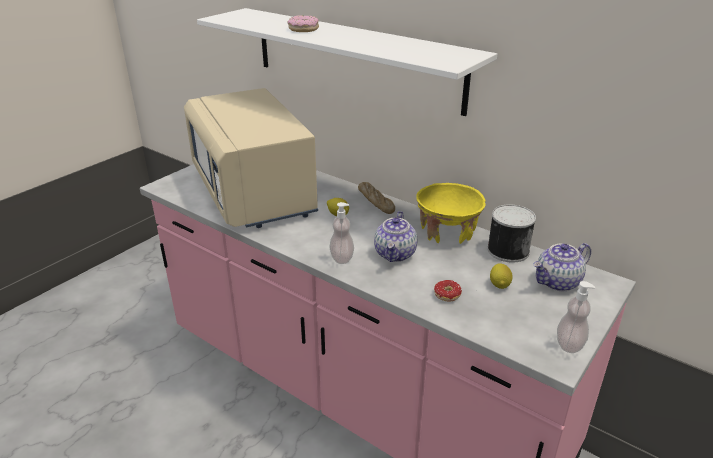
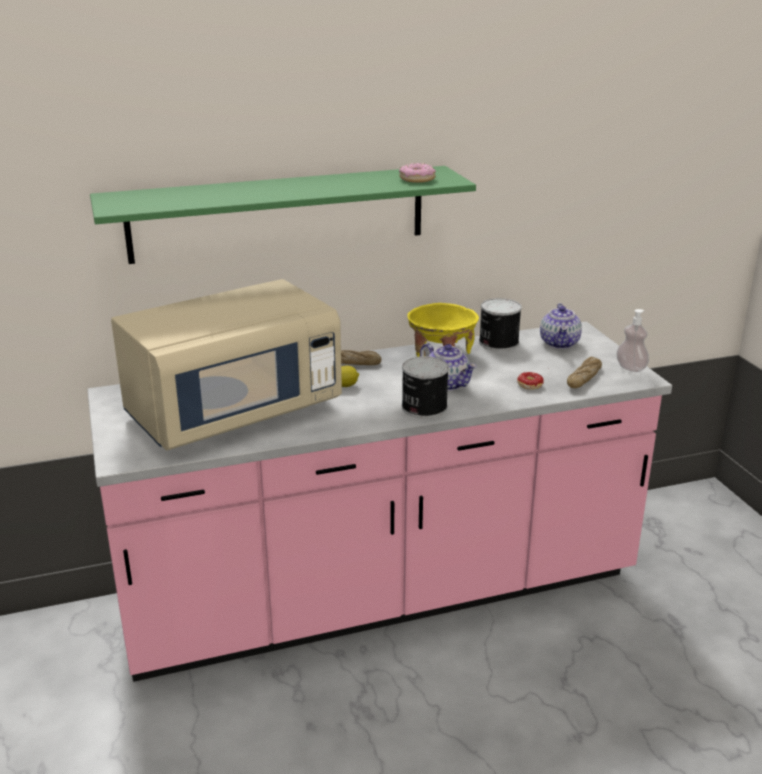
camera: 55 degrees left, 5 degrees down
(254, 193) = (233, 413): beige microwave -> beige microwave turned 45 degrees counterclockwise
(303, 29) = (246, 192): donut -> donut (417, 179)
(341, 258) = (423, 407): soap dispenser -> can
(354, 58) = (278, 214): white shelf -> green shelf
(499, 284) = (539, 362): lemon -> none
(503, 321) = (584, 378): none -> bread

